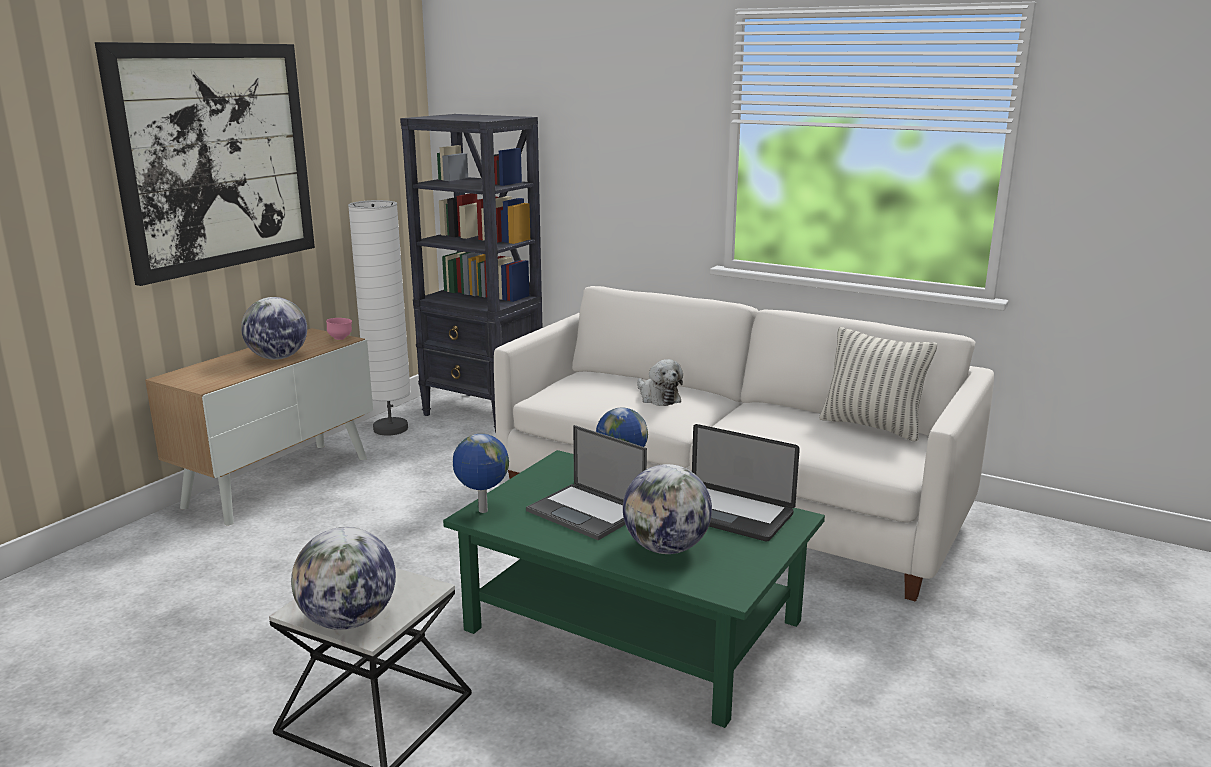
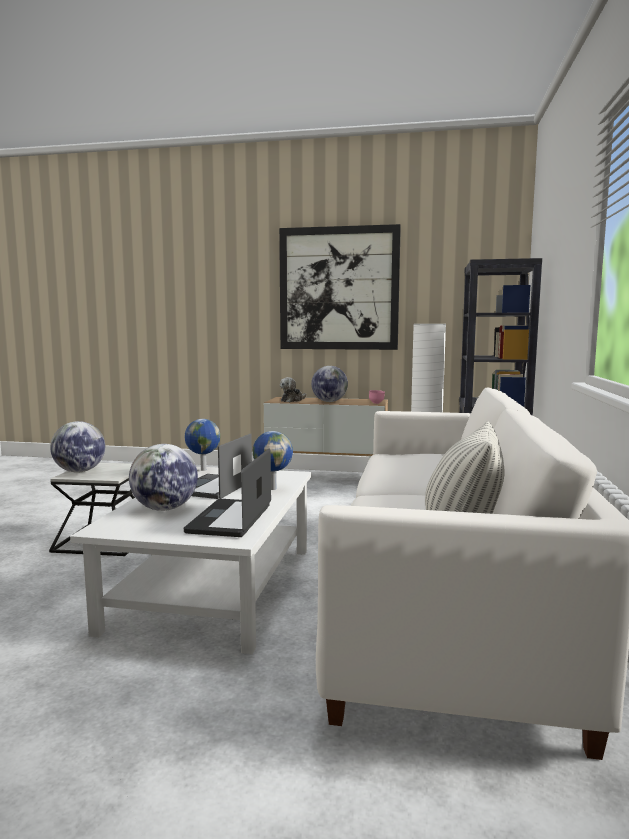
camera: 70 degrees right, 10 degrees down
(634, 624) = (216, 587): green coffee table -> white coffee table
(658, 398) = (411, 468): plush toy -> plush toy (292, 400)

